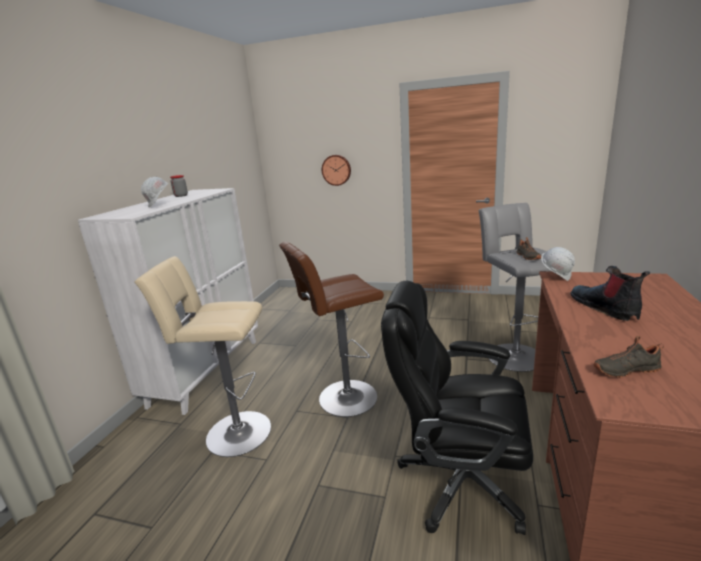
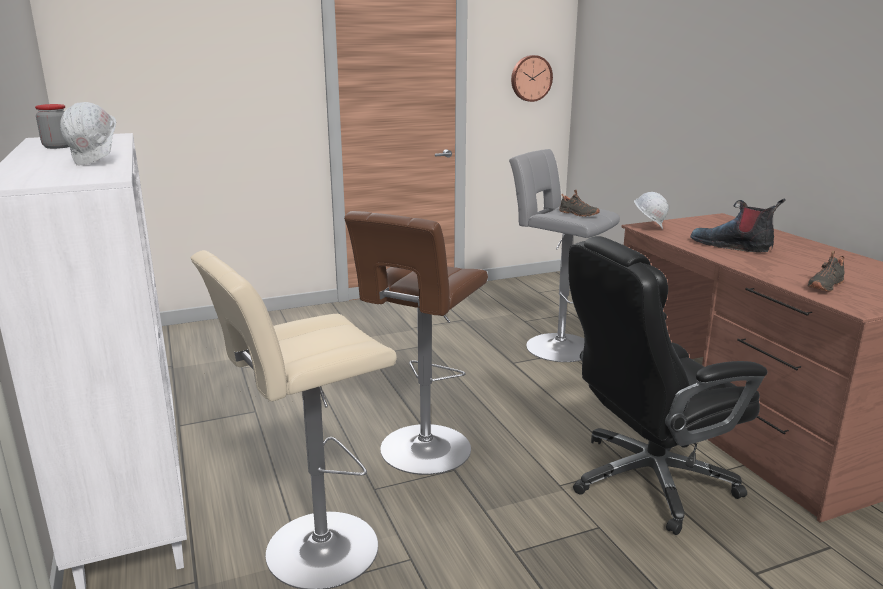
camera: 40 degrees left, 0 degrees up
(336, 170) = (214, 108): wall clock -> wall clock (530, 78)

